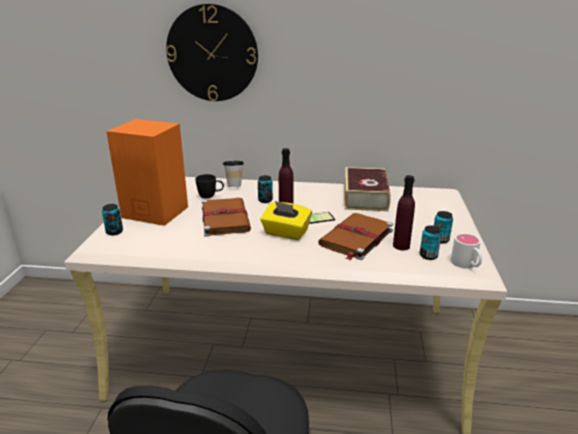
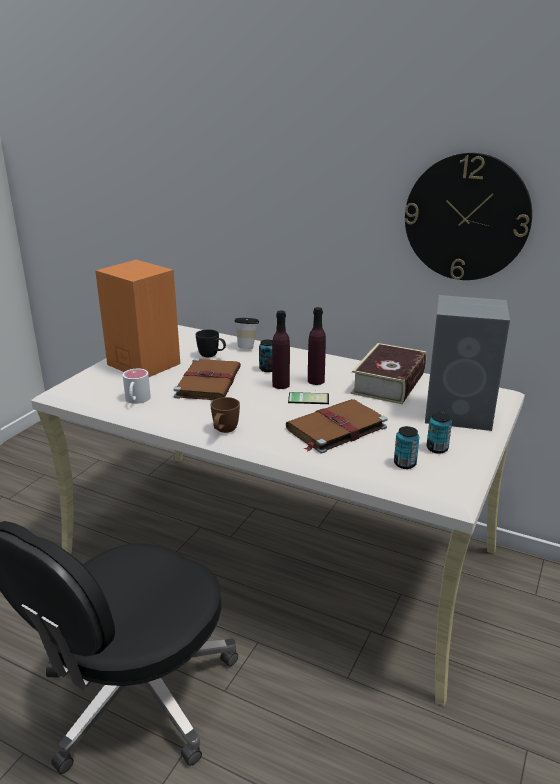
camera: 20 degrees right, 0 degrees up
(114, 232) = (91, 378): can -> none
(212, 54) = (239, 191): wall clock -> wall clock (466, 218)
(270, 257) = (224, 432): none -> brown mug
(286, 233) = (261, 409): yellow tissue box -> none
(401, 246) = (381, 447): purple bottle -> purple bottle (316, 381)
(433, 211) = (460, 413): none -> grey speaker
(466, 265) = (443, 483): white mug -> white mug (136, 400)

